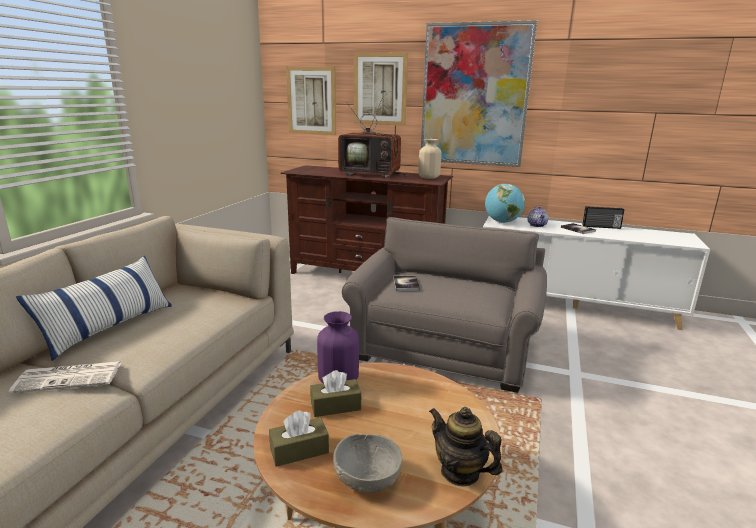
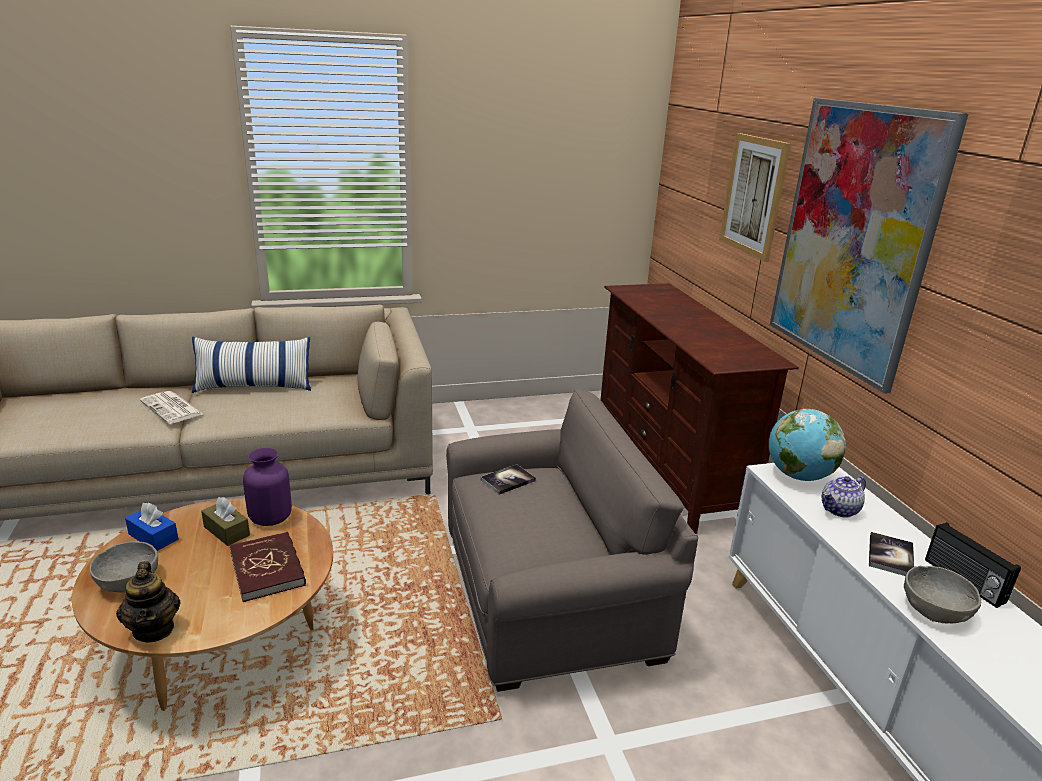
camera: 55 degrees right, 5 degrees up
(299, 450) = (153, 537): brown tissue box -> blue tissue box
(311, 101) = (692, 194): picture -> none
(372, 174) = (688, 324): television -> none
(415, 397) = (268, 569): none -> red book
(429, 177) = (743, 356): beige vase -> none
(460, 472) = (154, 629): teapot -> teapot turned 150 degrees clockwise
(619, 235) = (935, 611): none -> grey bowl

